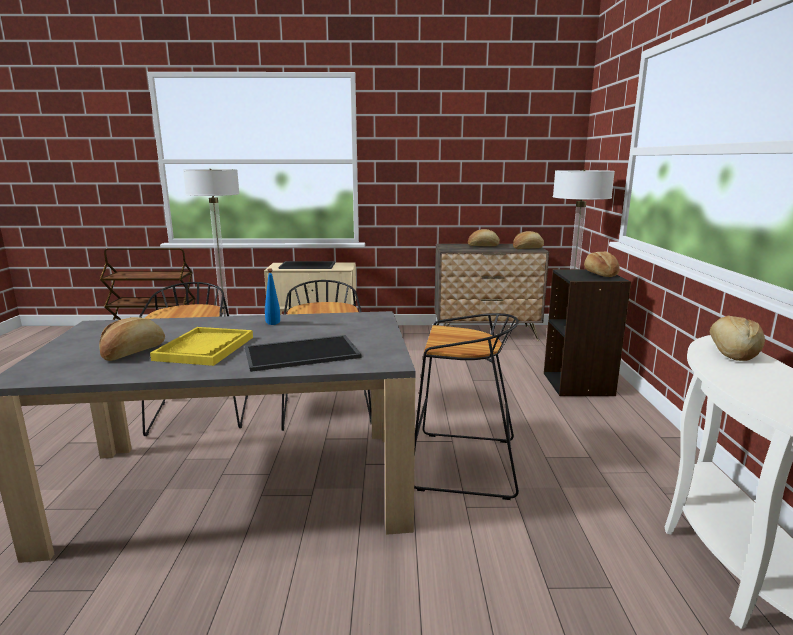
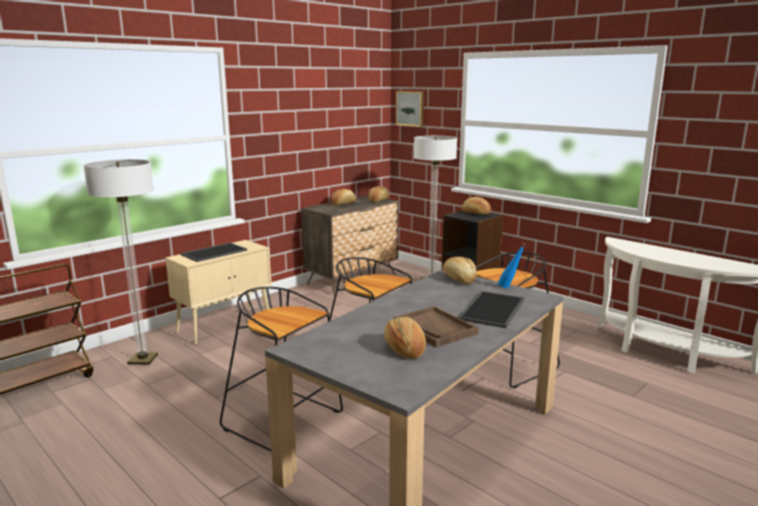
camera: 45 degrees left, 0 degrees up
(205, 348) = (435, 328): yellow tray -> brown tray
(273, 325) = (415, 301): blue bottle -> blue bottle (509, 288)
(598, 138) = (411, 108): none -> picture
(731, 352) = (632, 245): bread -> bread (459, 279)

